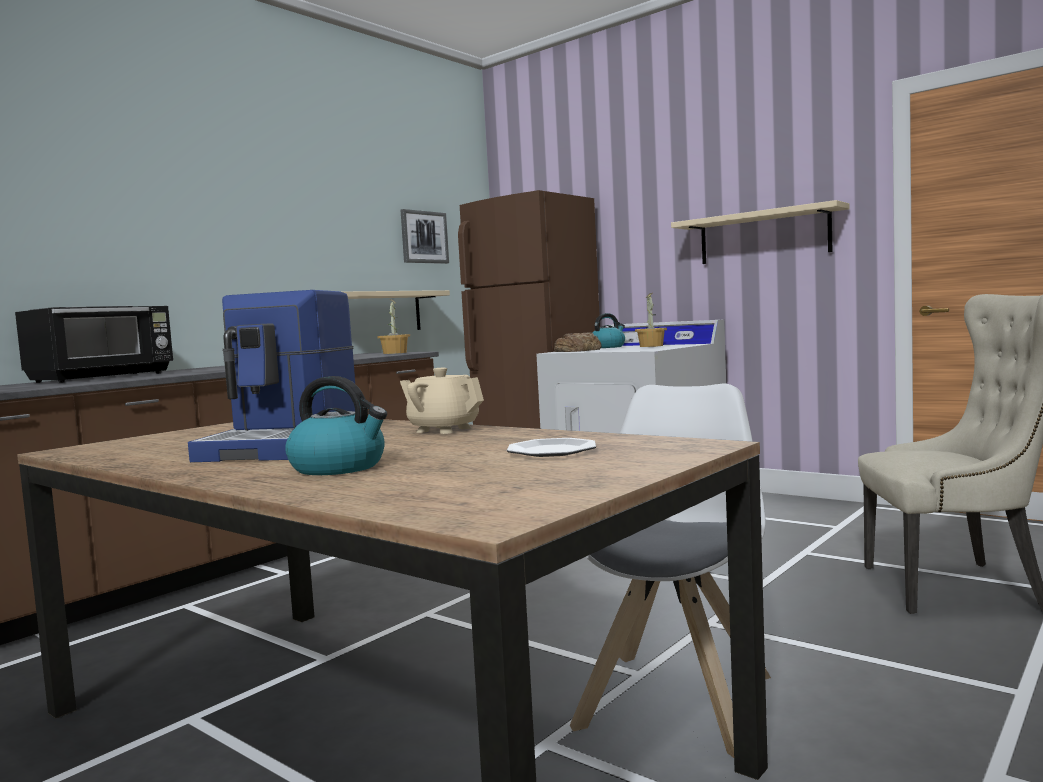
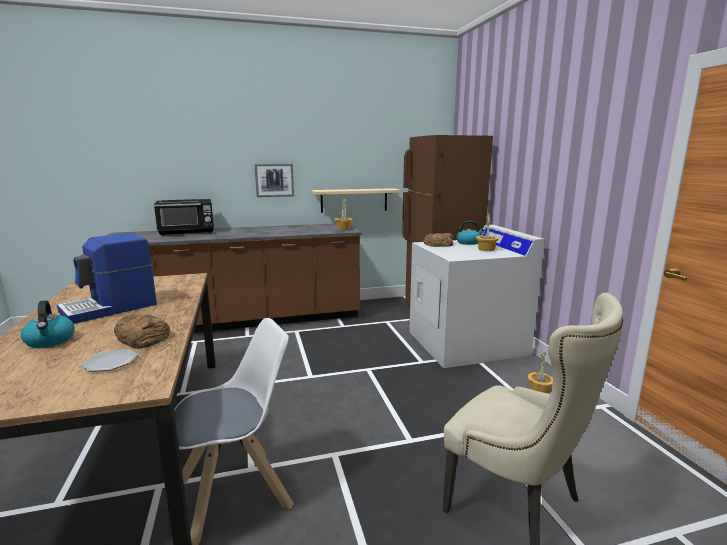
camera: 35 degrees right, 10 degrees up
(424, 237) = (395, 155): picture -> picture (274, 180)
(443, 429) = (170, 317): beige teapot -> none
(492, 440) = (142, 337): none -> bread
(763, 236) = (578, 181): beige shelf -> none
(795, 511) = (540, 390): none -> potted plant

